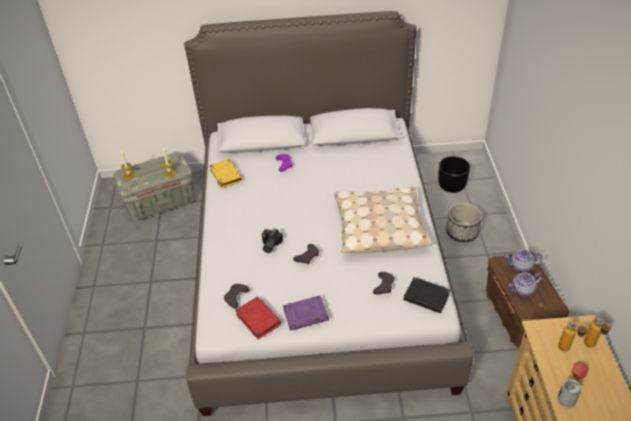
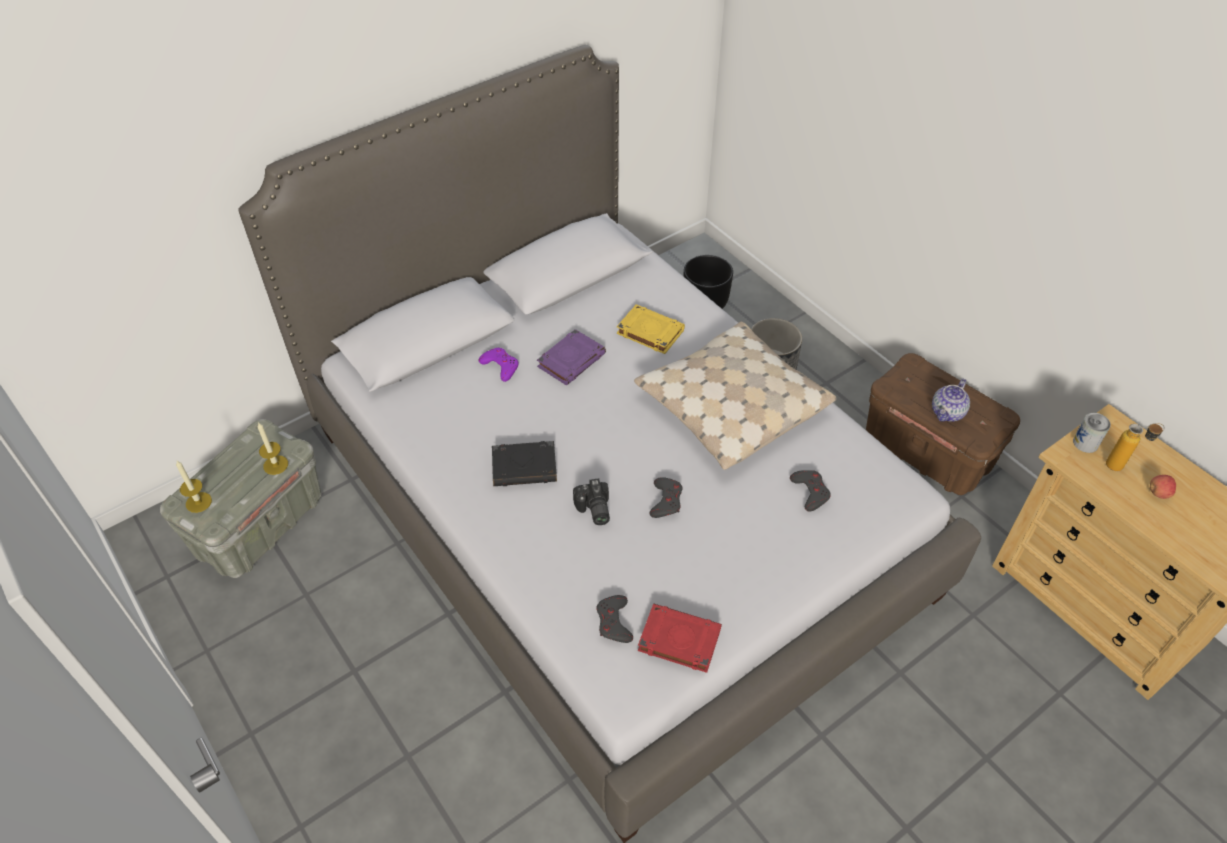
camera: 35 degrees left, 5 degrees up
(225, 175) = (416, 426): yellow book -> yellow book (649, 332)
(306, 315) = (742, 594): purple book -> purple book (571, 360)
(427, 297) = (880, 481): black book -> black book (525, 467)
(521, 267) = (920, 381): teapot -> none
(566, 399) = (1175, 534): can -> can (1085, 443)
(592, 347) = (1142, 448): bottle -> none

